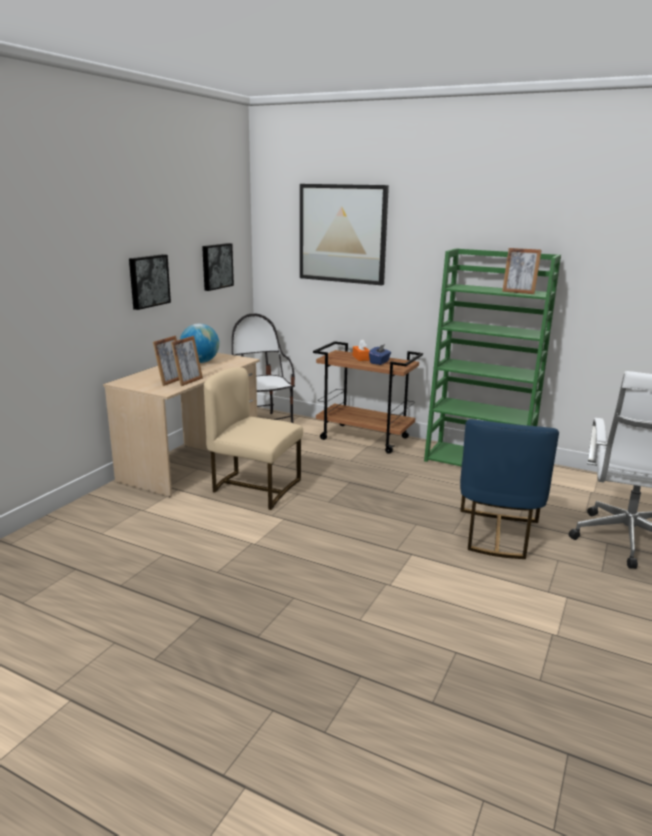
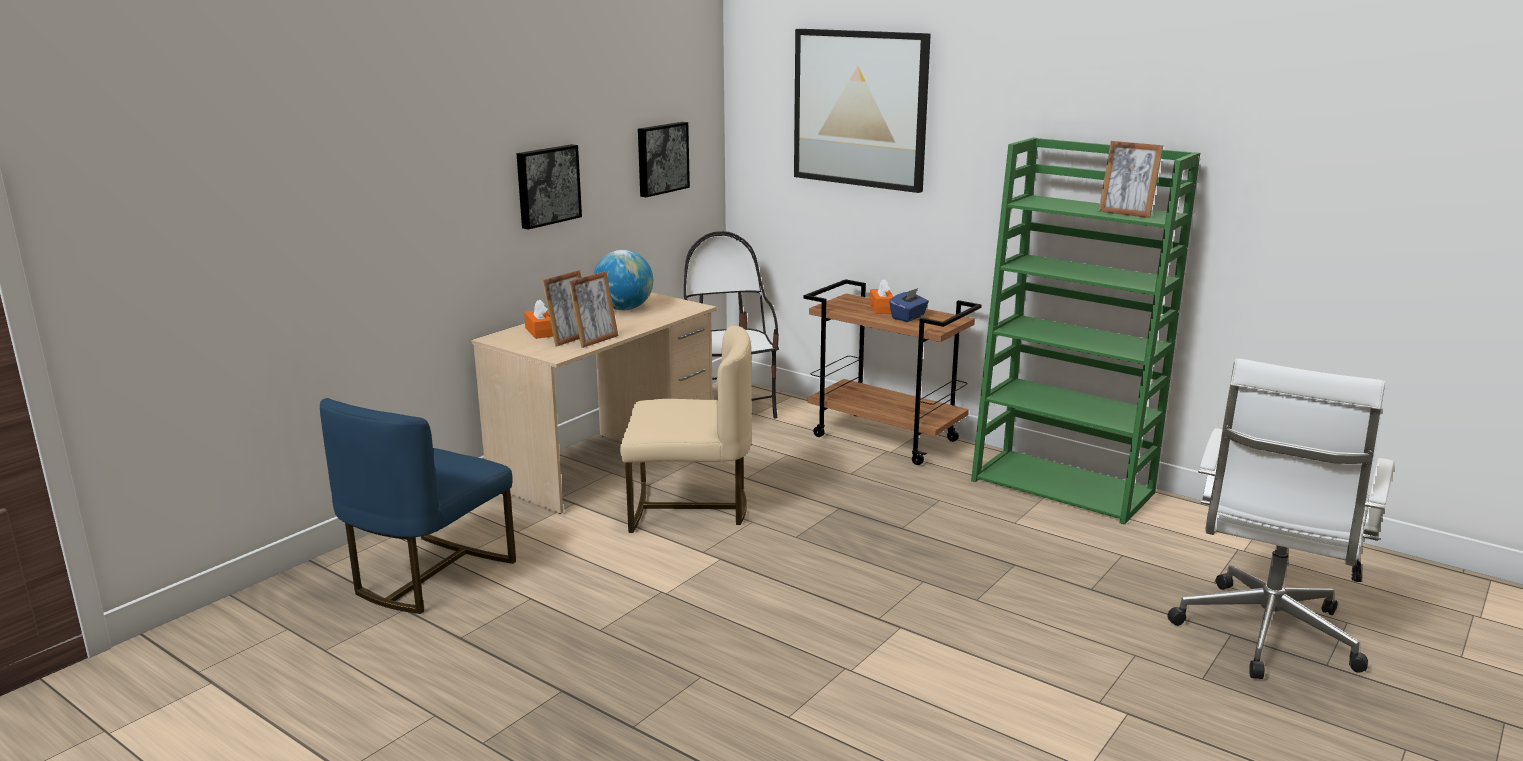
camera: 10 degrees right, 0 degrees up
(149, 377) = (540, 332): none -> orange tissue box
(254, 488) = (689, 508): beige chair -> beige chair turned 150 degrees clockwise
(497, 534) = (1049, 607): blue chair -> blue chair (429, 575)

